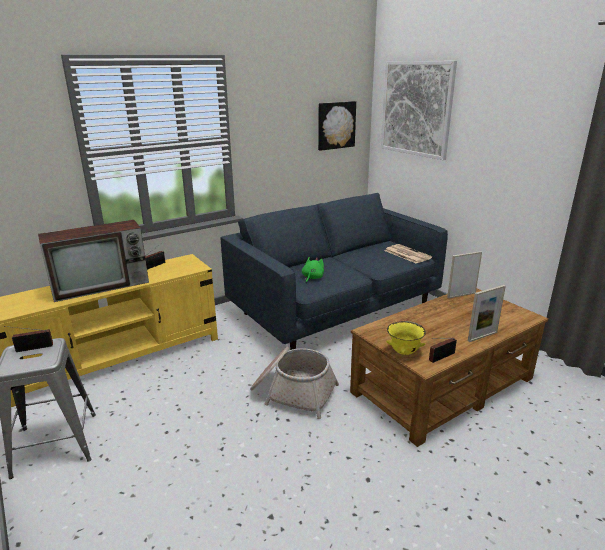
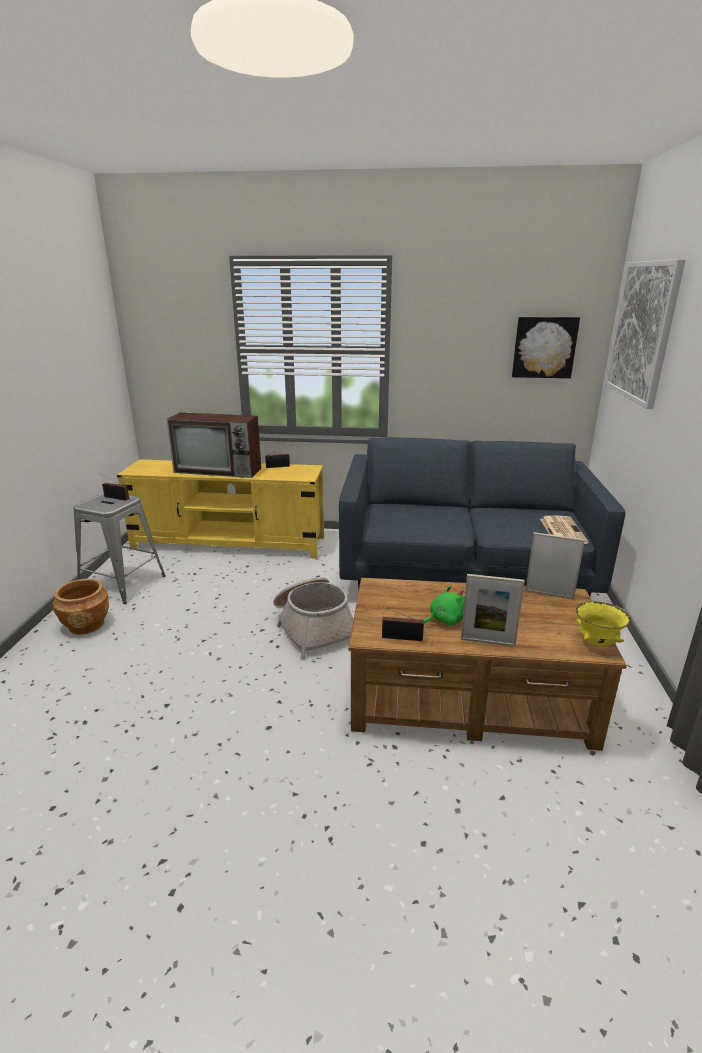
camera: 40 degrees right, 0 degrees up
(76, 502) = (86, 625): none -> brown planter
(312, 278) = (408, 520): green plush toy -> green plush toy (444, 620)
(404, 352) = (372, 616): yellow bowl -> yellow bowl (597, 643)

